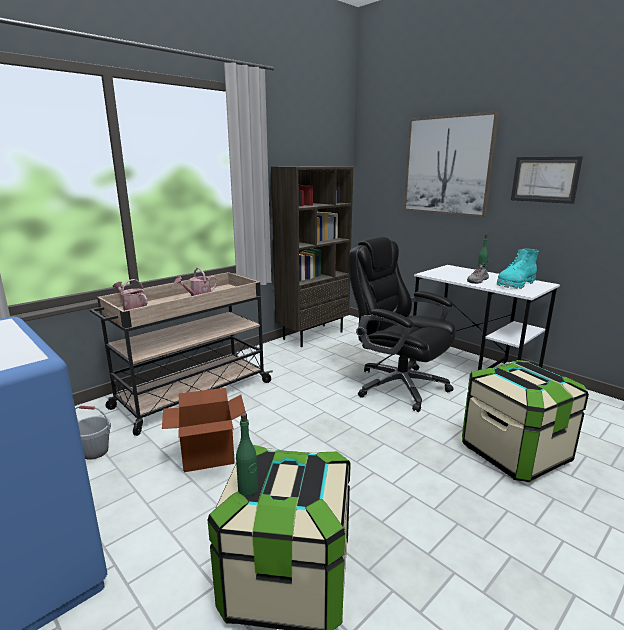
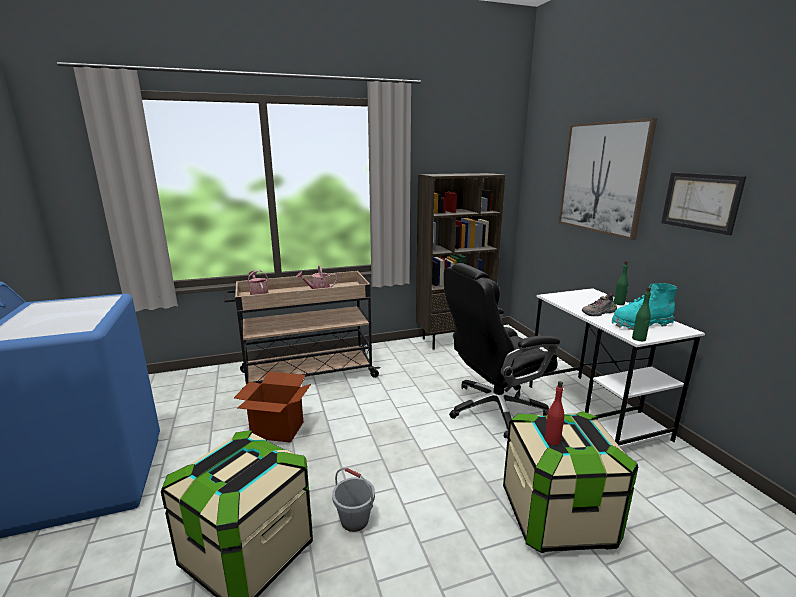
camera: 25 degrees right, 0 degrees up
(95, 452) = (208, 404): grey bucket -> grey bucket (354, 520)
(248, 489) = (200, 465): green bottle -> green bottle (639, 339)
(398, 385) = (494, 409): black office chair -> black office chair turned 90 degrees counterclockwise
(523, 382) = (552, 440): none -> red bottle

